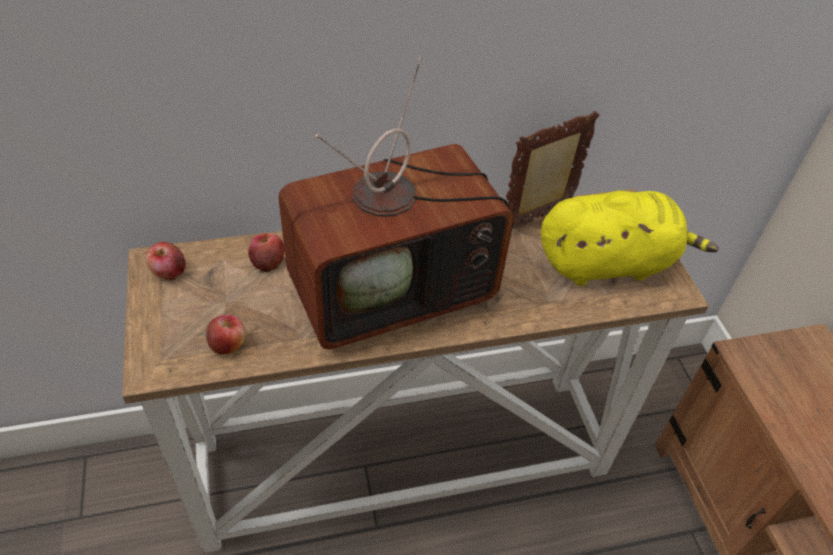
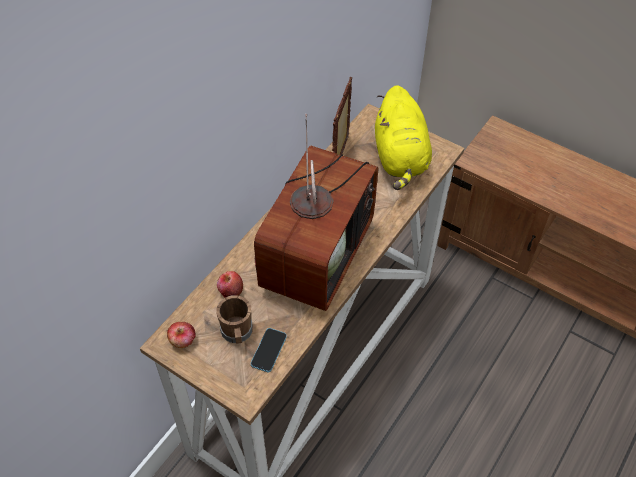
camera: 40 degrees left, 5 degrees up
(222, 303) = (237, 333): none -> brown mug
(228, 344) = (268, 350): apple -> phone
(609, 263) = (400, 158): yellow plush toy -> yellow plush toy turned 135 degrees clockwise

